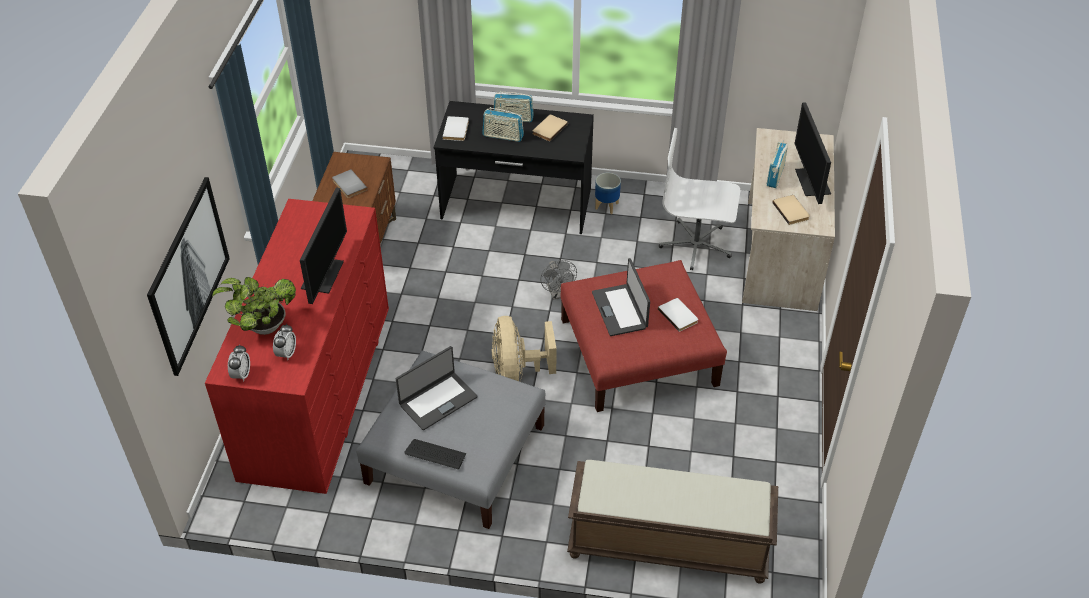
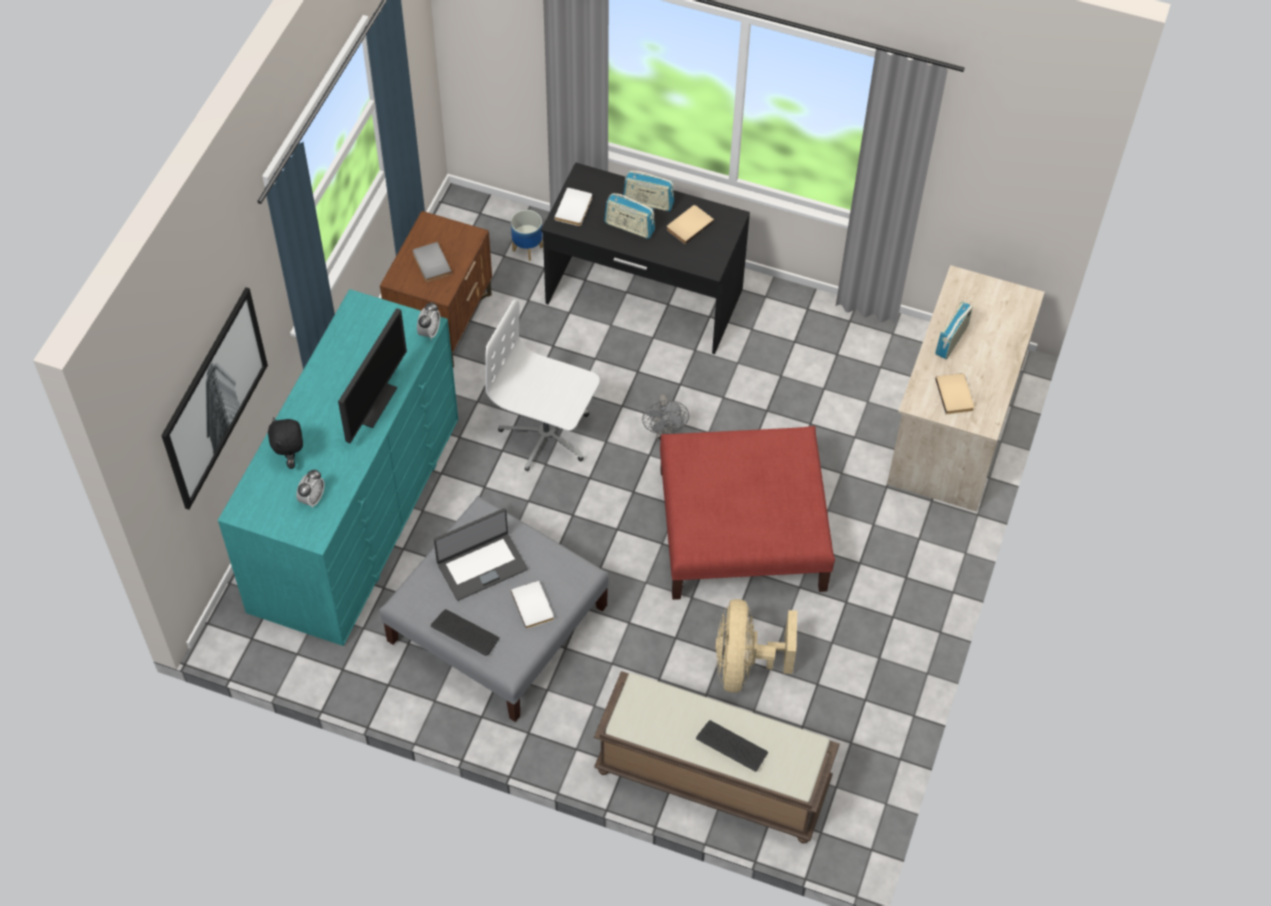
camera: 10 degrees right, 10 degrees up
(241, 375) = (259, 517): alarm clock -> alarm clock (429, 332)
(262, 327) = (291, 459): potted plant -> black plush toy
(317, 389) = (356, 513): red dresser -> turquoise dresser
(517, 374) = (592, 533): beige fan -> beige fan (745, 665)
(607, 206) = (756, 318): planter -> planter (528, 248)
(620, 310) = (721, 484): laptop -> none
(679, 315) = (789, 503): white book -> white book (534, 605)
(690, 502) = (732, 746): none -> keyboard
(696, 245) = (853, 394): white office chair -> white office chair (546, 435)
(812, 182) = (995, 357): monitor -> none

